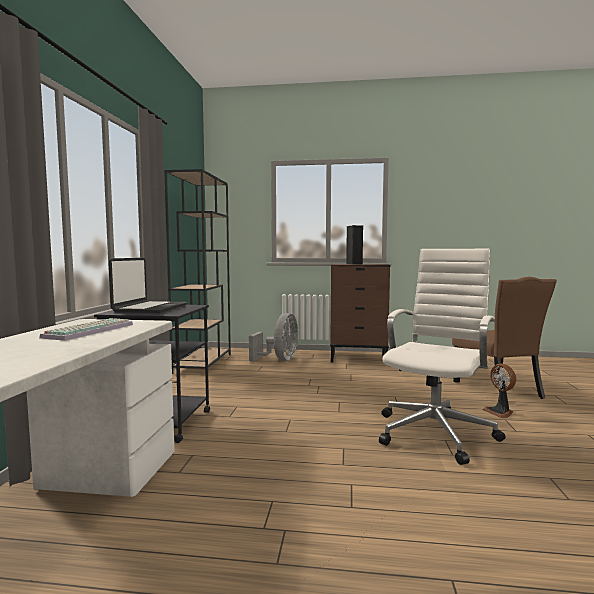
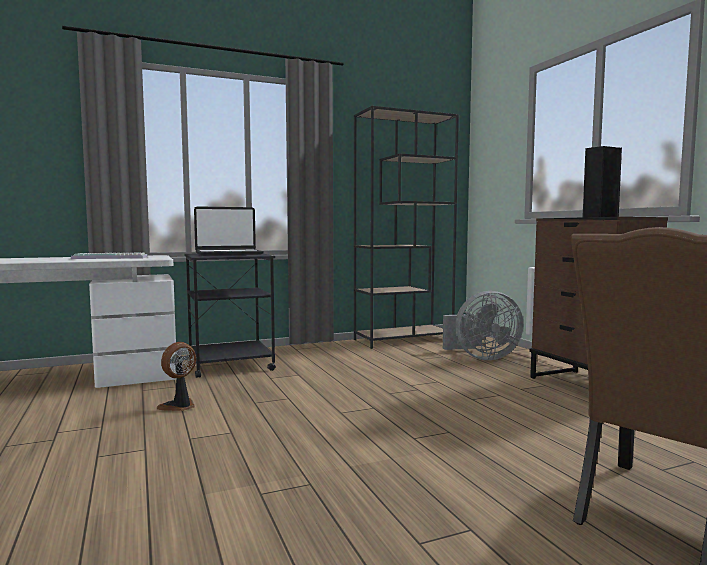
camera: 60 degrees right, 0 degrees up
(436, 432) = (333, 475): white office chair -> none
(500, 412) = (505, 522): fan -> fan (179, 406)

